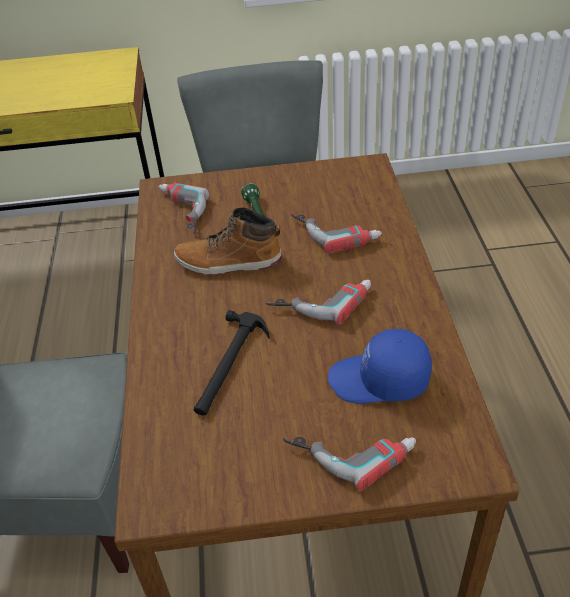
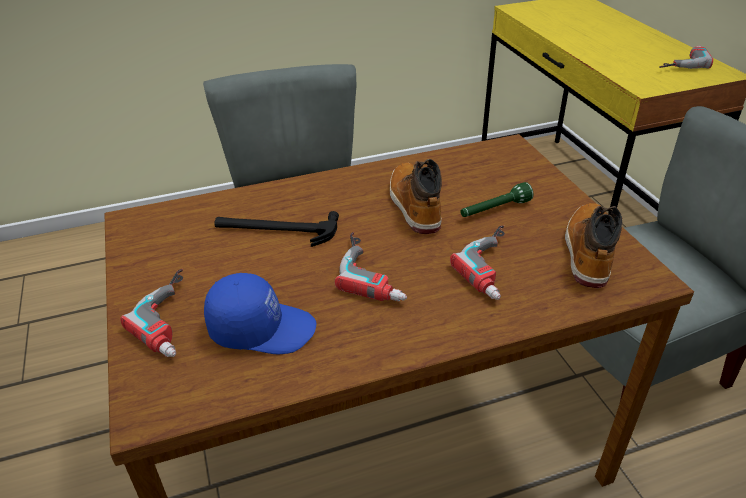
camera: 75 degrees right, 5 degrees down
(178, 213) = (476, 163): power drill -> power drill (679, 62)
(331, 184) = (587, 251): none -> boot
(379, 380) = (262, 328): blue cap -> blue cap turned 105 degrees clockwise

